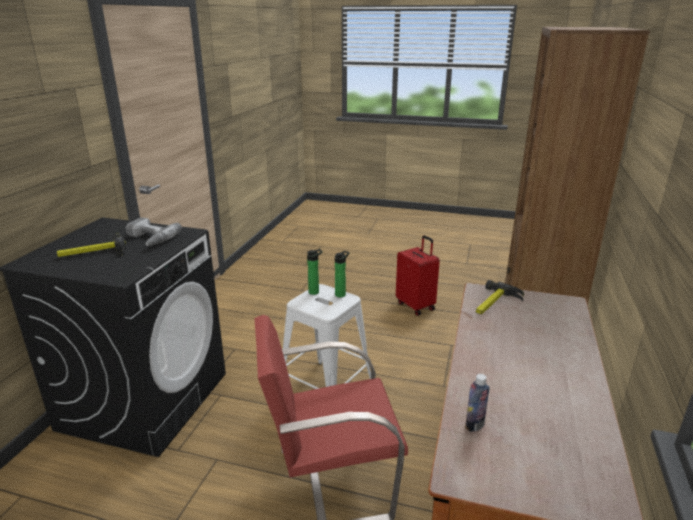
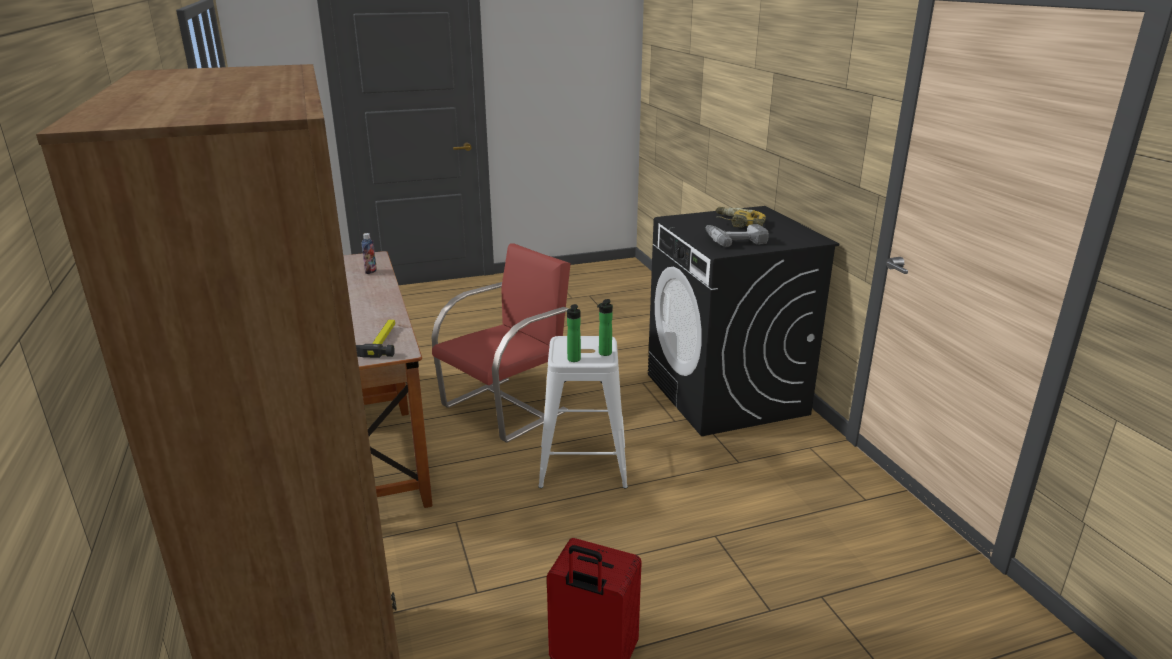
camera: 145 degrees right, 0 degrees up
(93, 253) = (738, 223): hammer -> power drill

